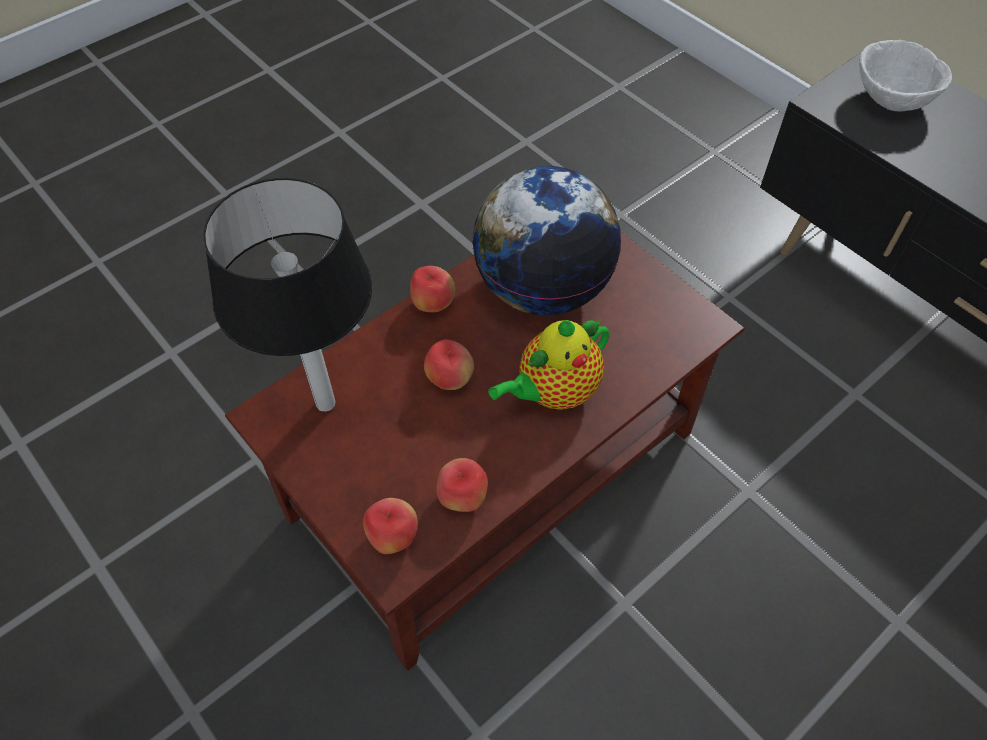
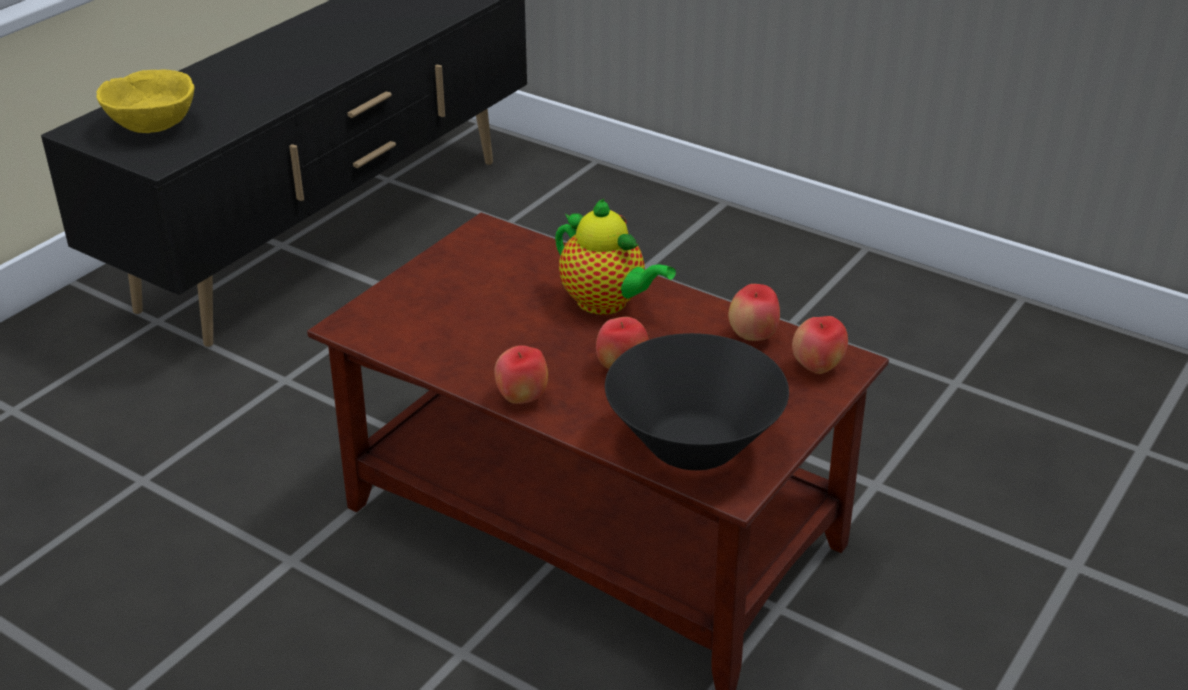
camera: 105 degrees left, 20 degrees down
(326, 404) = (694, 445): table lamp -> black bowl
(542, 288) = (469, 328): globe -> none
(890, 99) = (152, 127): white bowl -> yellow bowl

